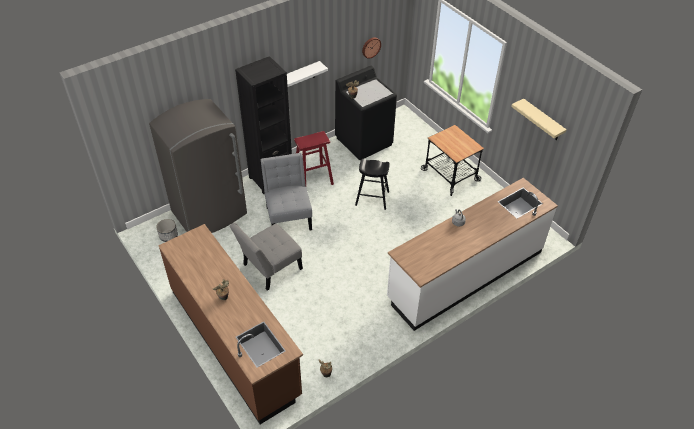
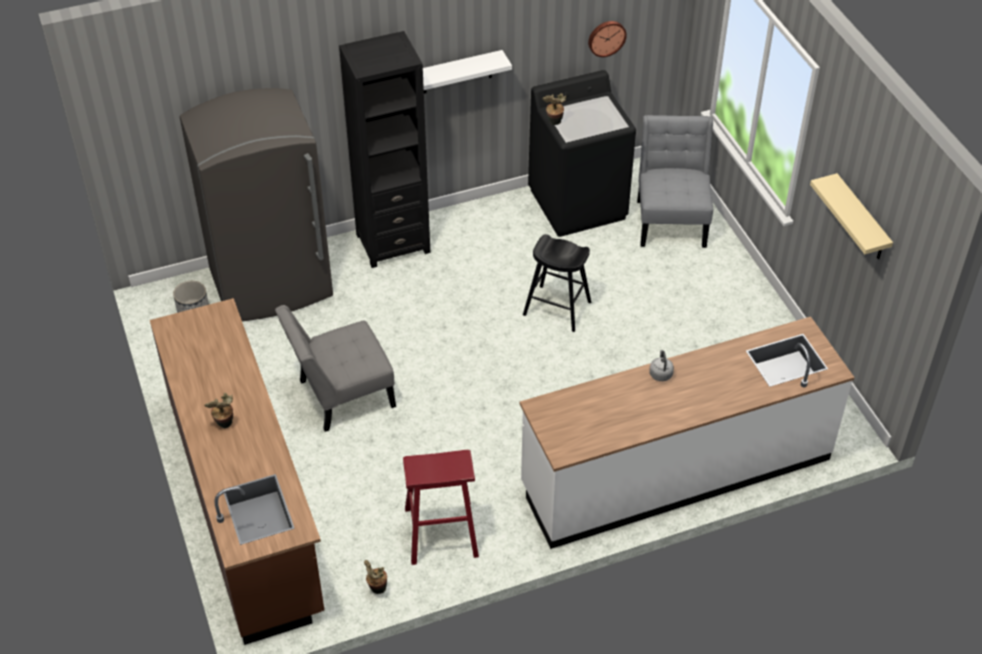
camera: 15 degrees right, 0 degrees up
(288, 216) = (402, 313): grey chair -> grey chair (671, 220)
(313, 178) = (465, 254): red stool -> red stool (441, 532)
(450, 175) = (713, 291): cart -> none

